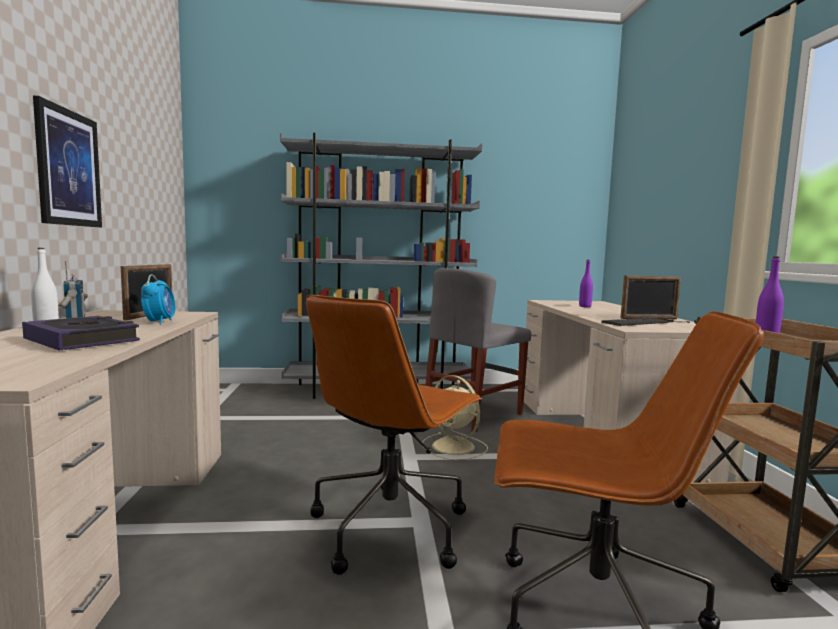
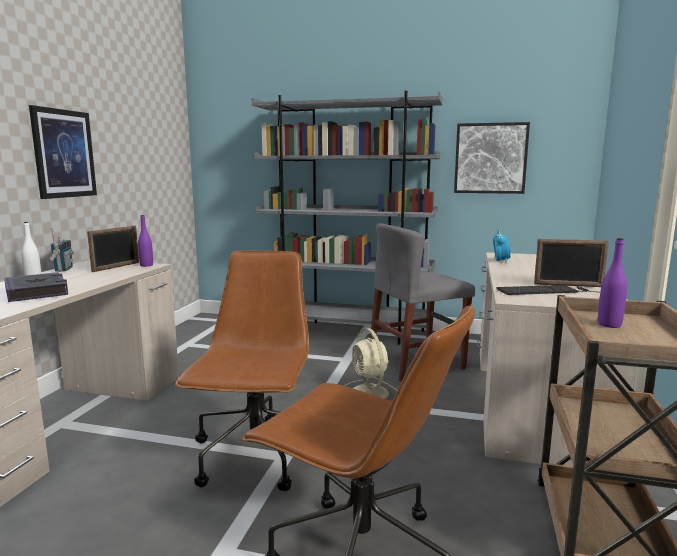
camera: 20 degrees right, 5 degrees up
(159, 322) = (112, 274): alarm clock -> alarm clock (500, 261)
(390, 526) = (257, 456): brown office chair -> brown office chair turned 135 degrees clockwise
(515, 213) = (490, 158): none -> picture
(585, 306) = (531, 264): purple bottle -> purple bottle (146, 265)

